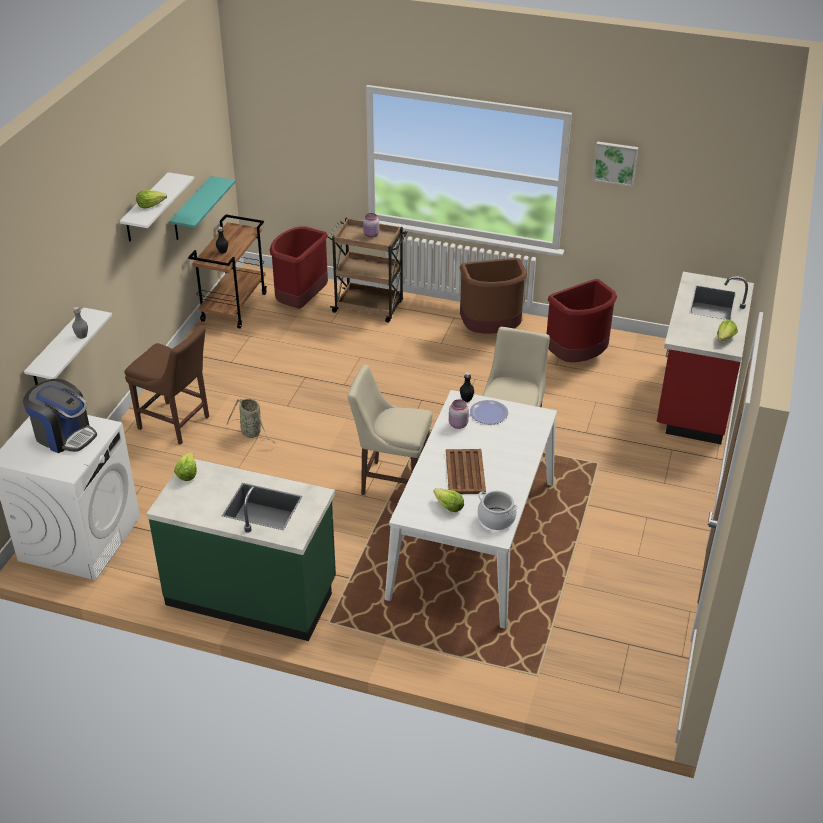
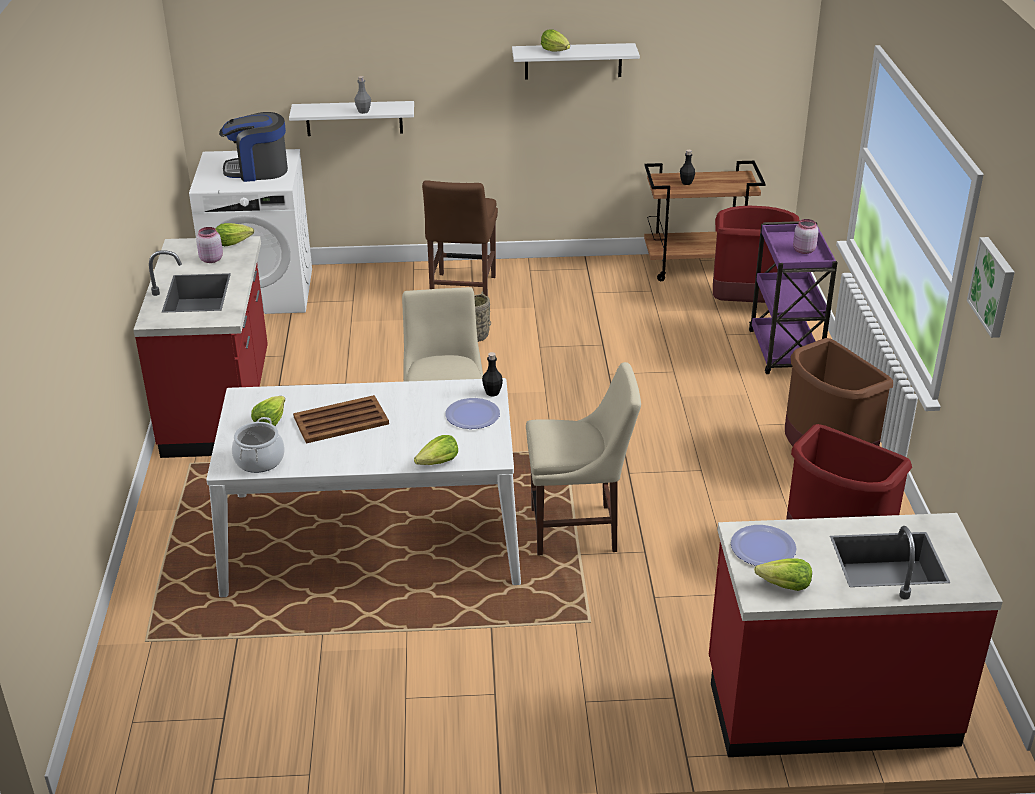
camera: 70 degrees right, 5 degrees down
(64, 435) = (257, 170): coffee machine -> coffee machine turned 75 degrees clockwise
(191, 209) = (678, 115): turquoise shelf -> none
(252, 593) = (220, 405): green counter -> red counter
(369, 307) = (785, 353): brown cart -> purple cart
(457, 424) = (434, 396): pink jar -> pink jar (211, 259)
(536, 439) = (438, 462): none -> lettuce
(692, 335) = (763, 547): none -> plate

